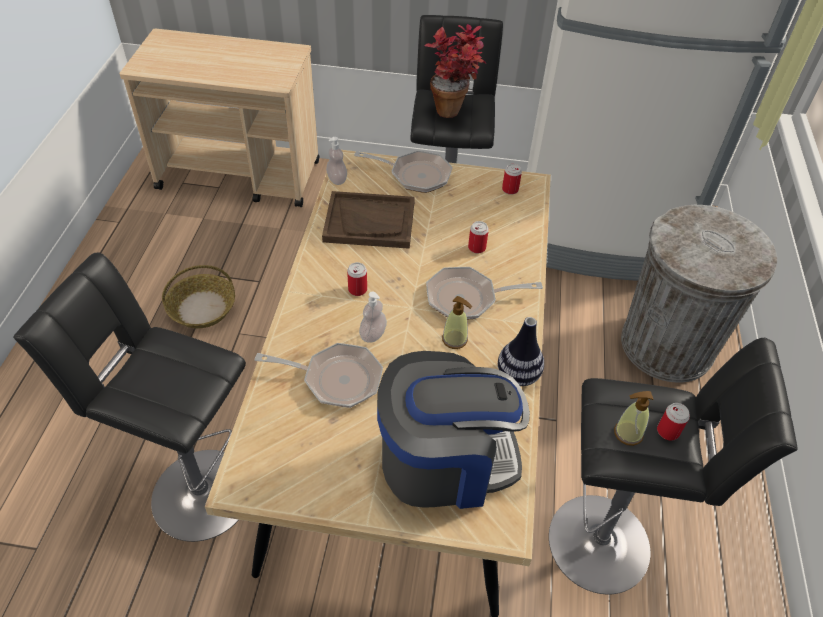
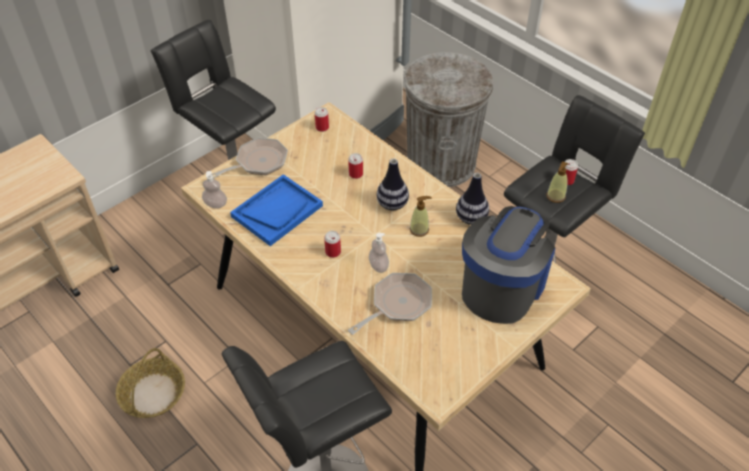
camera: 50 degrees left, 0 degrees up
(370, 222) = (277, 211): brown tray -> blue tray
(454, 108) = (224, 102): potted plant -> none
(467, 298) = (392, 204): frying pan -> vase

